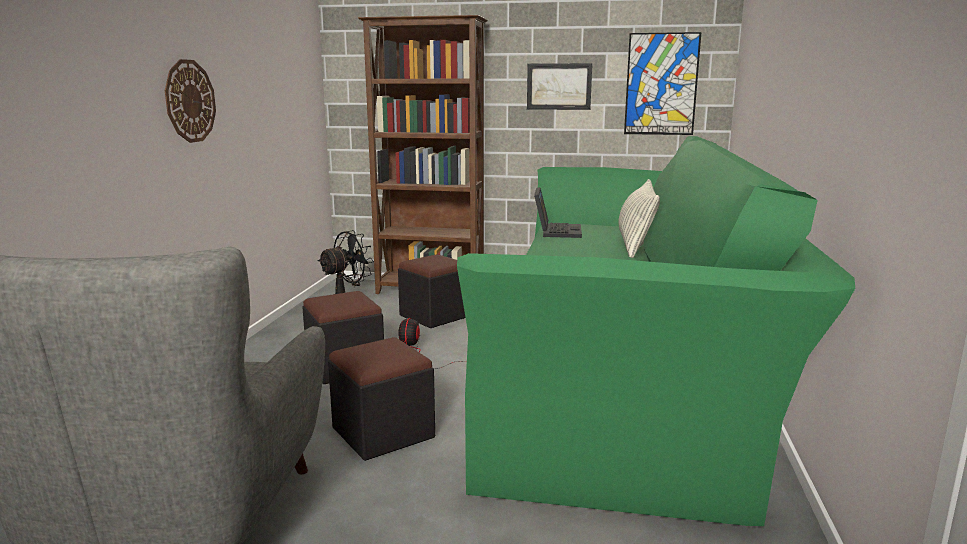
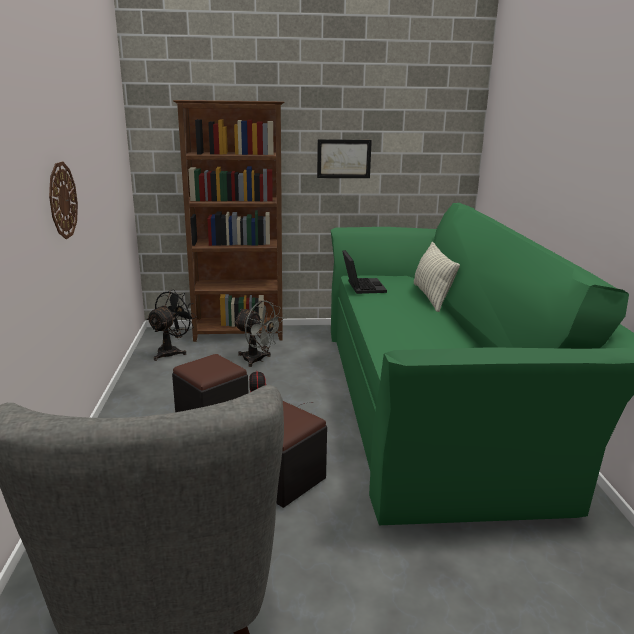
camera: 15 degrees left, 5 degrees up
(434, 316) = (257, 360): black ottoman -> grey fan
(661, 84) = (426, 157): picture -> none

